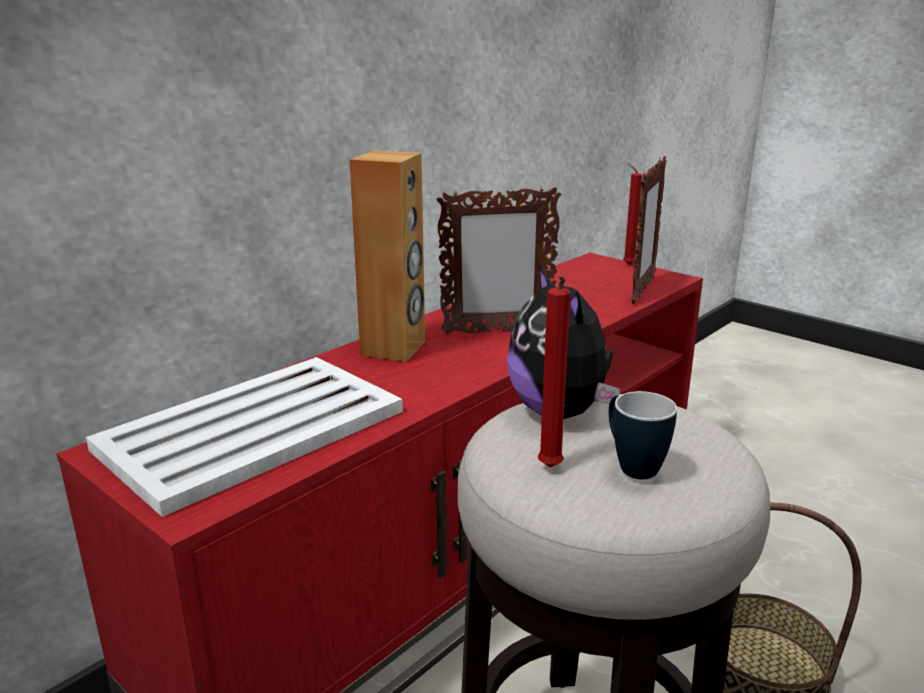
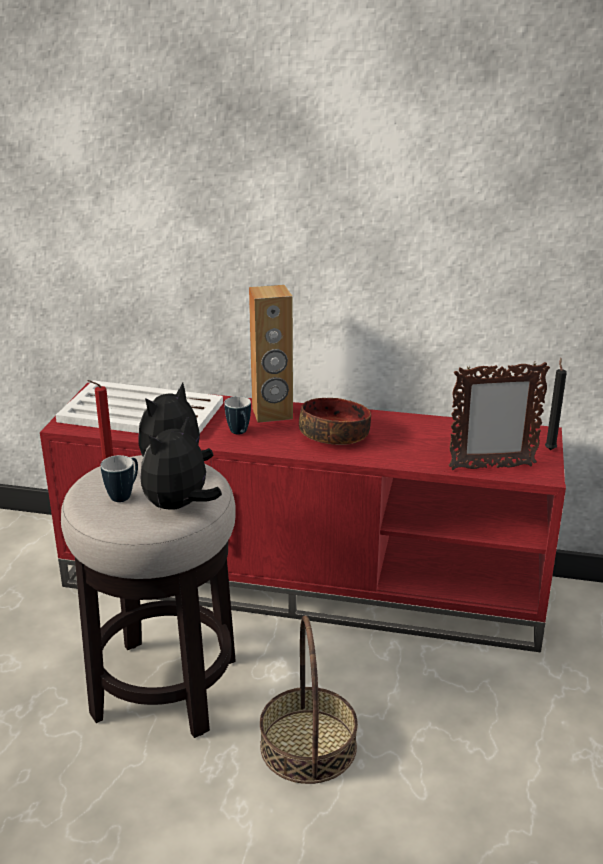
camera: 60 degrees right, 5 degrees up
(423, 378) = (240, 433): none -> mug
(496, 332) = (335, 435): picture frame -> bowl
(627, 264) = (550, 449): red candle -> black candle
(692, 433) = (179, 506): none -> plush toy

